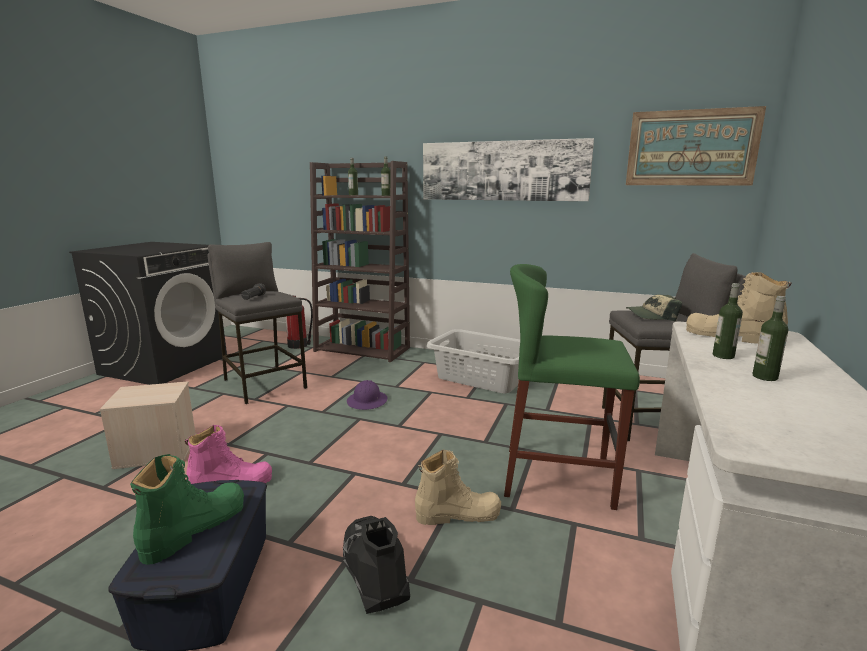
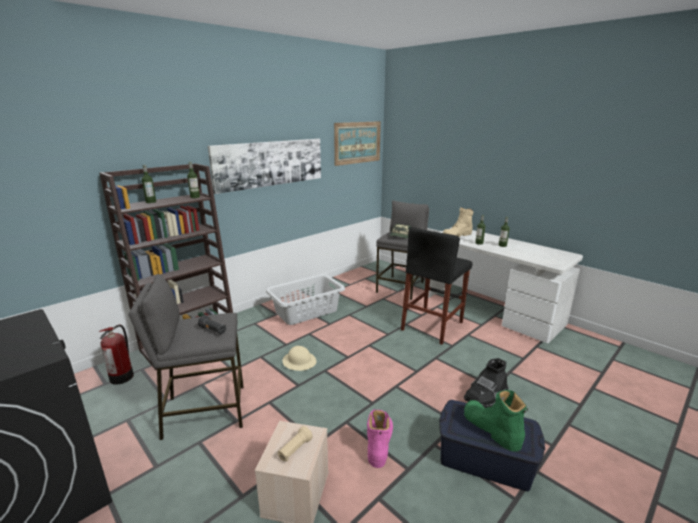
camera: 65 degrees left, 5 degrees up
(143, 395) = (294, 450): none -> beige flashlight
(367, 401) = (299, 361): purple hard hat -> beige hard hat
(374, 570) = (486, 396): black boot -> black boot turned 45 degrees counterclockwise
(458, 514) = (451, 361): beige boot -> none
(558, 477) = (432, 326): green stool -> black stool

